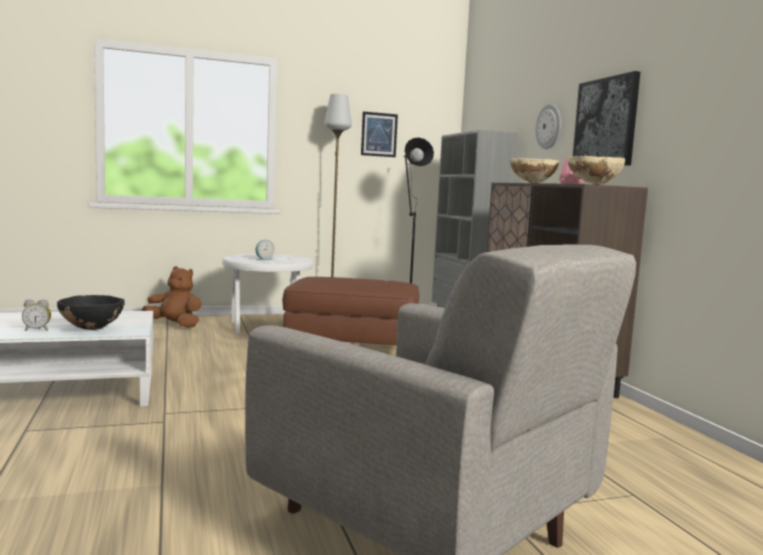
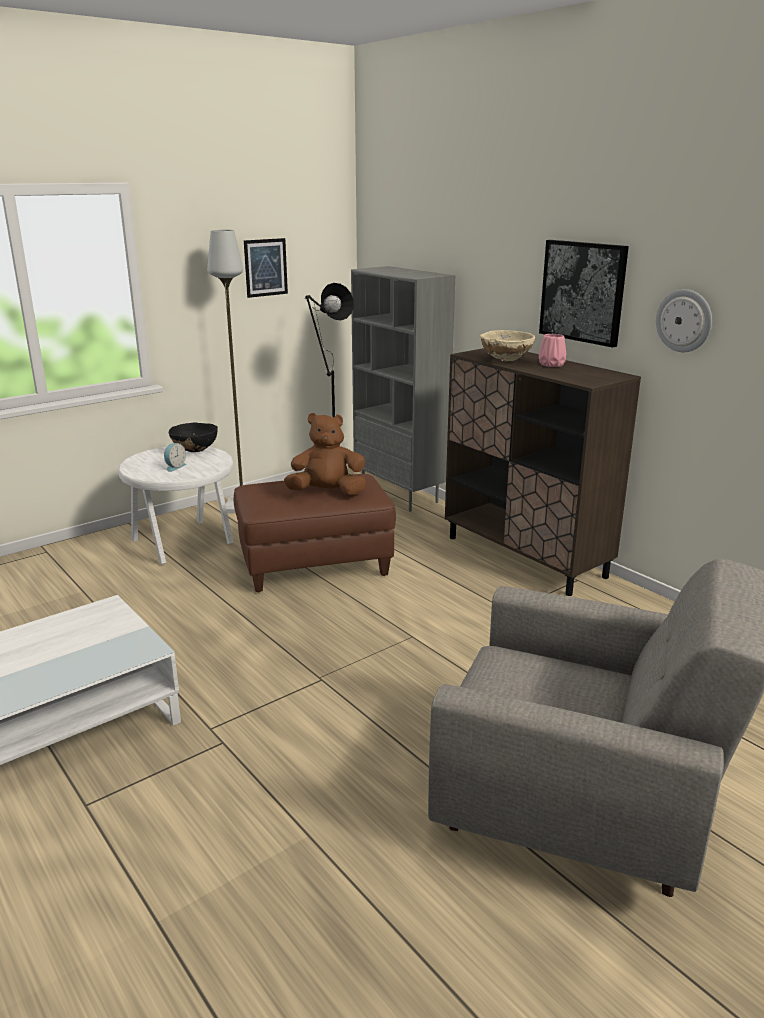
camera: 20 degrees left, 15 degrees up
(37, 330) = (33, 678): alarm clock -> none
(91, 329) = (95, 657): black bowl -> black bowl (195, 451)
(175, 325) = (69, 564): brown plush toy -> brown plush toy (327, 493)
(549, 126) = (501, 277): wall clock -> wall clock (684, 320)
(593, 184) = (589, 377): beige bowl -> none

